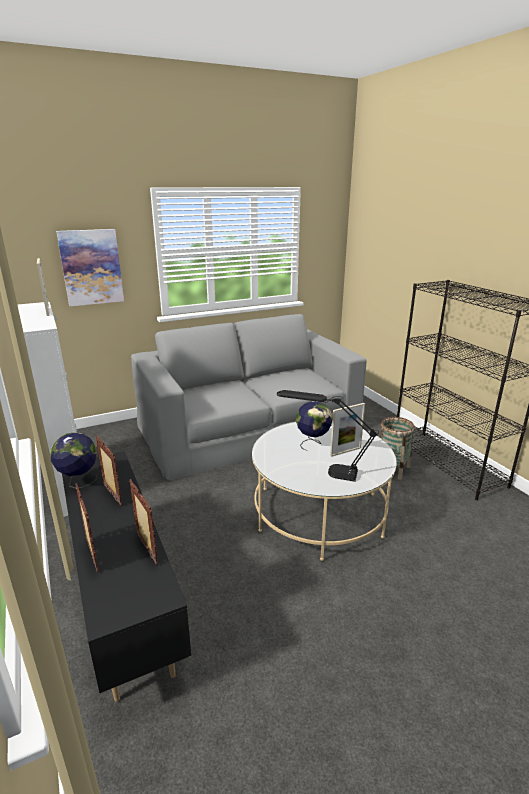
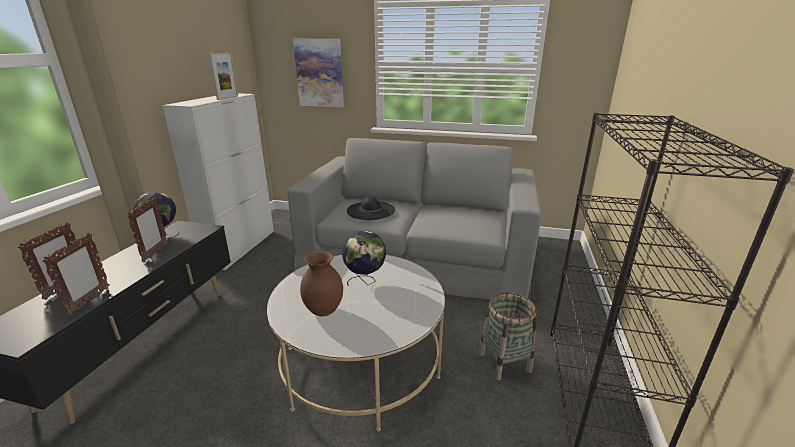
camera: 40 degrees right, 0 degrees up
(221, 396) = (371, 210): none -> black hat
(323, 470) = (323, 311): black table lamp -> brown vase
(345, 451) = (379, 304): picture frame -> none

